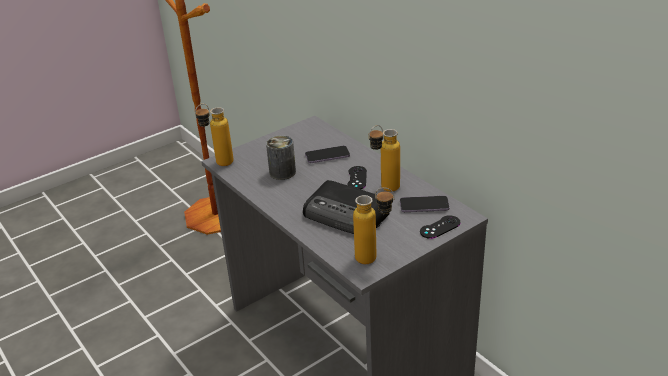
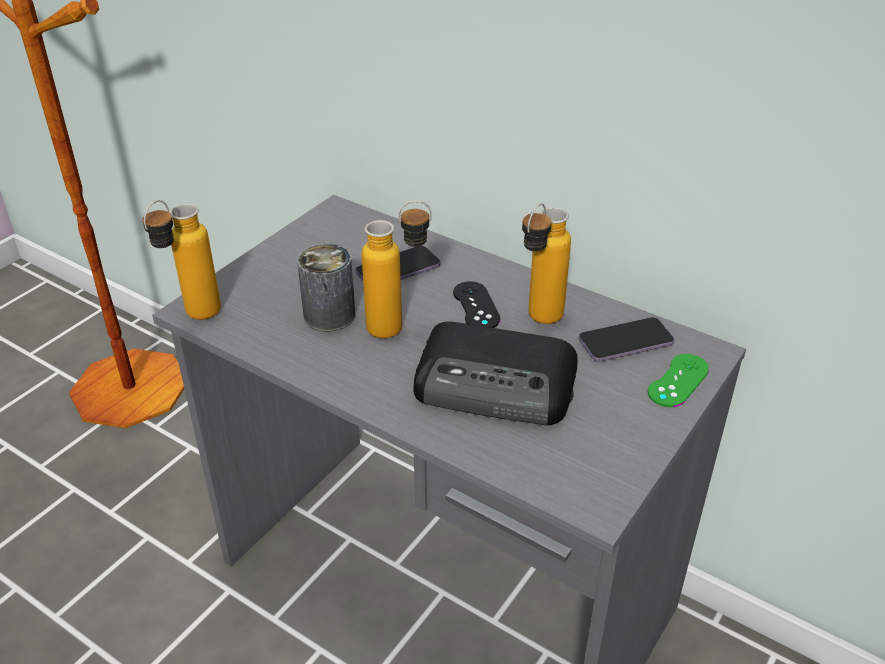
camera: 20 degrees left, 5 degrees up
(374, 259) = (601, 471): bottle -> bottle (399, 327)
(440, 227) = (678, 381): black game controller -> green game controller

